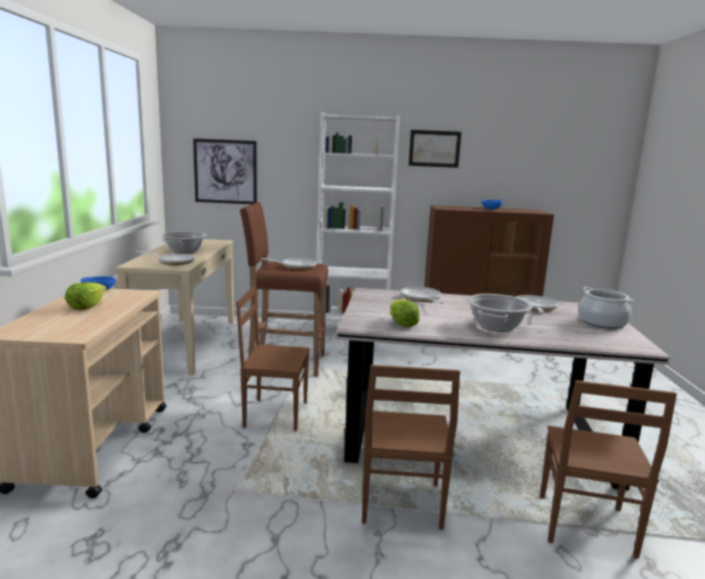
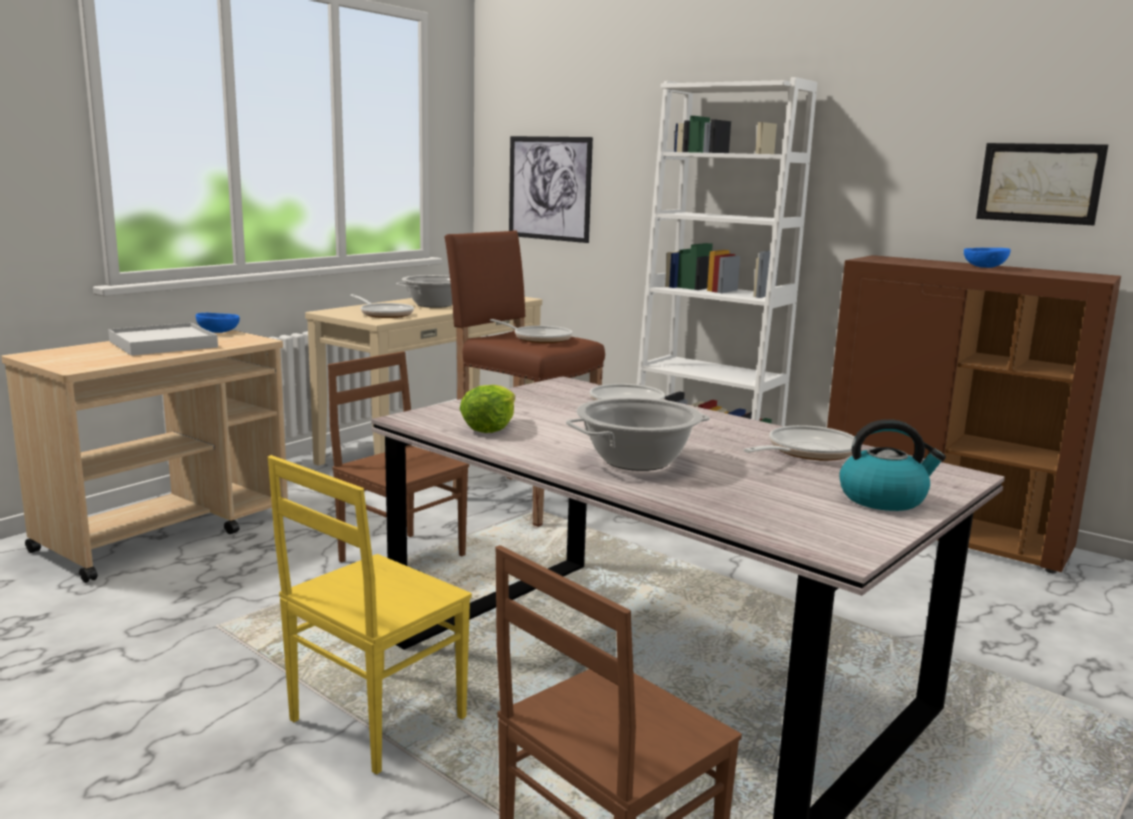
camera: 35 degrees right, 0 degrees up
(86, 306) = (163, 344): lettuce -> white tray
(400, 504) = (374, 720): brown chair -> yellow chair
(434, 148) = (888, 141): picture -> picture (1039, 183)
(602, 323) = (883, 499): cooking pot -> kettle

